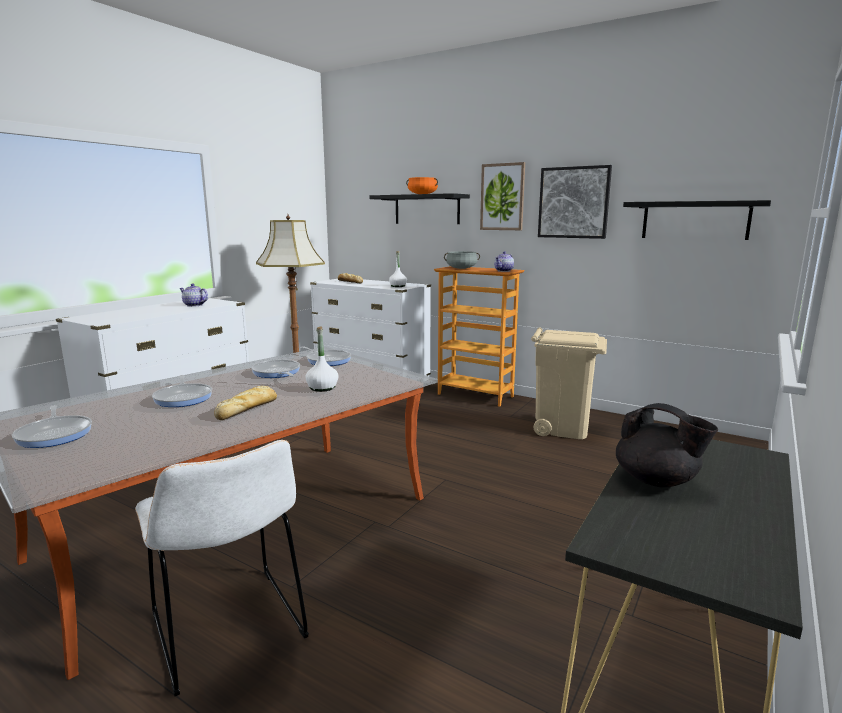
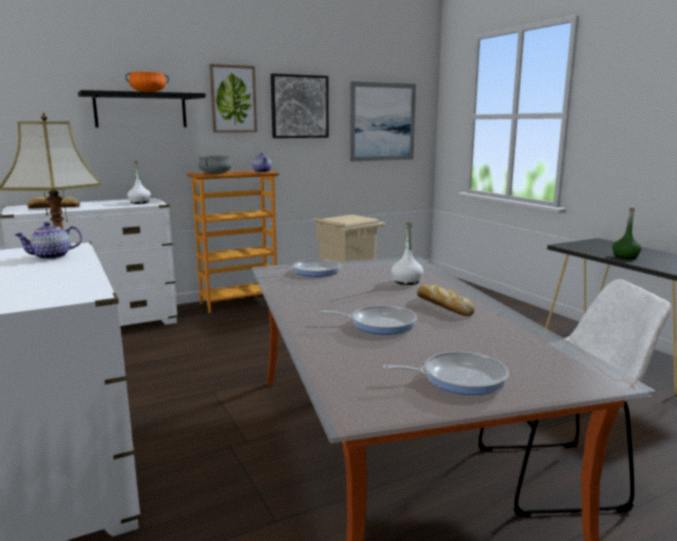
camera: 60 degrees left, 0 degrees up
(277, 373) = (333, 289): frying pan -> none
(657, 481) = (625, 257): black teapot -> green bottle
(695, 220) = (382, 122): black shelf -> picture

